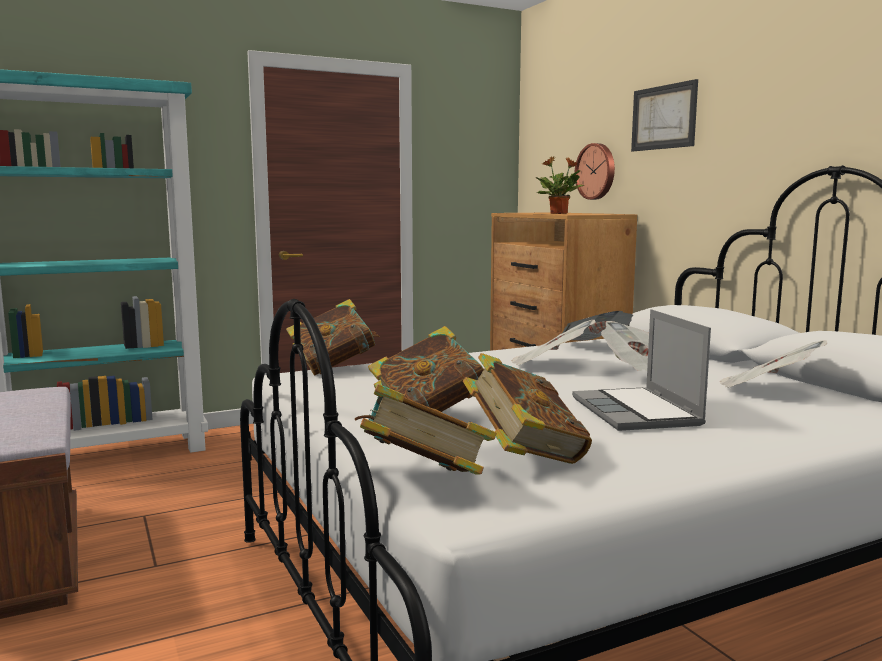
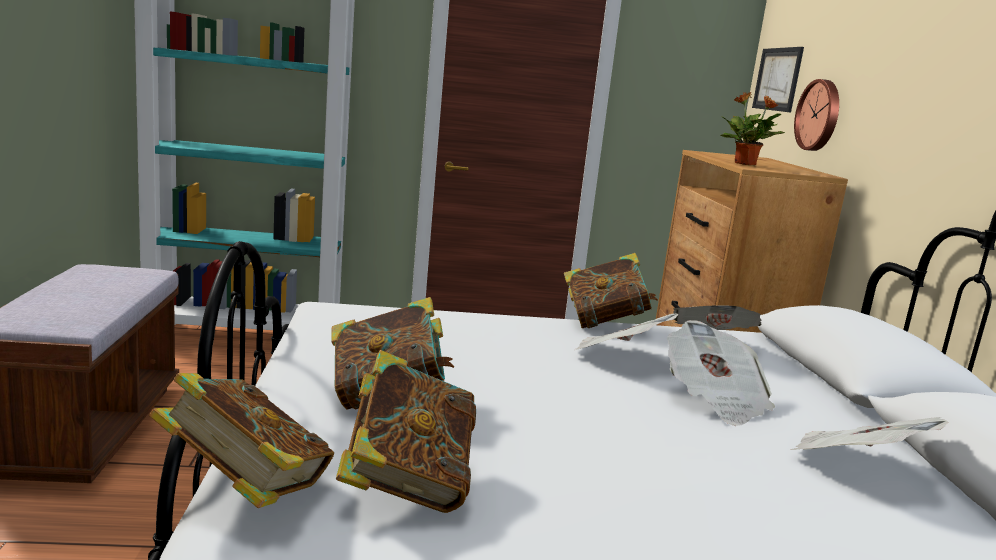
camera: 20 degrees right, 5 degrees up
(333, 368) = (382, 309): book -> book (604, 323)
(637, 412) = (629, 456): laptop -> none
(664, 117) = (902, 56): picture -> picture (777, 79)

